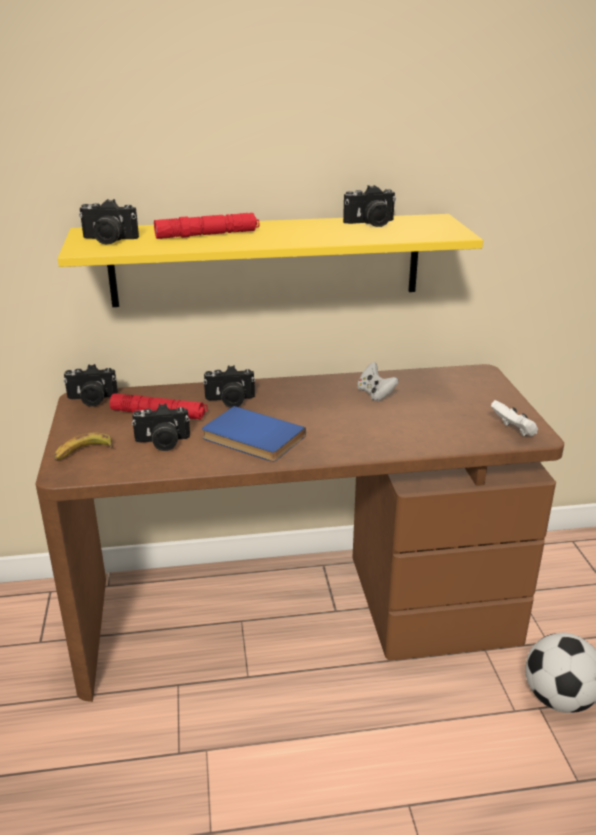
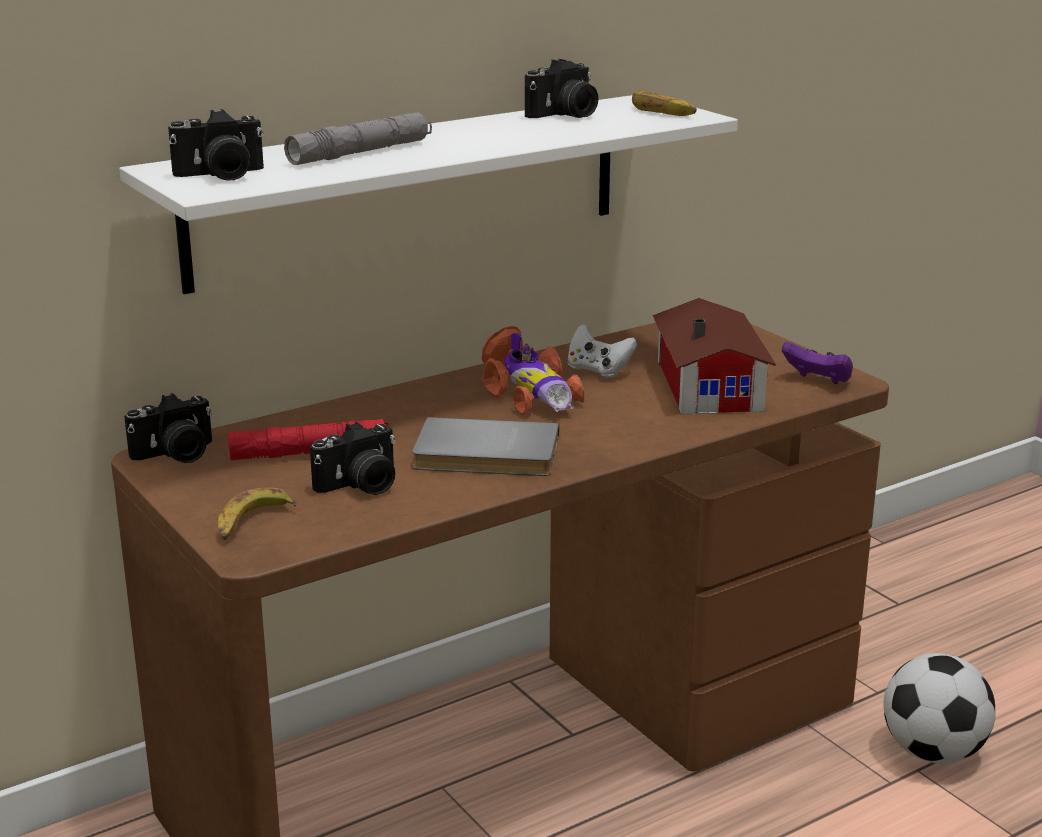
camera: 25 degrees left, 5 degrees down
(207, 235) = (360, 152): red flashlight -> grey flashlight
(230, 401) = (400, 416): camera -> none
(251, 438) = (486, 455): blue book -> grey book
(266, 260) = (409, 189): yellow shelf -> white shelf
(318, 401) = (529, 393): none -> toy car
(439, 418) = (712, 383): none -> toy house
(440, 228) = (664, 111): none -> banana
(514, 431) = (818, 381): white game controller -> purple game controller

